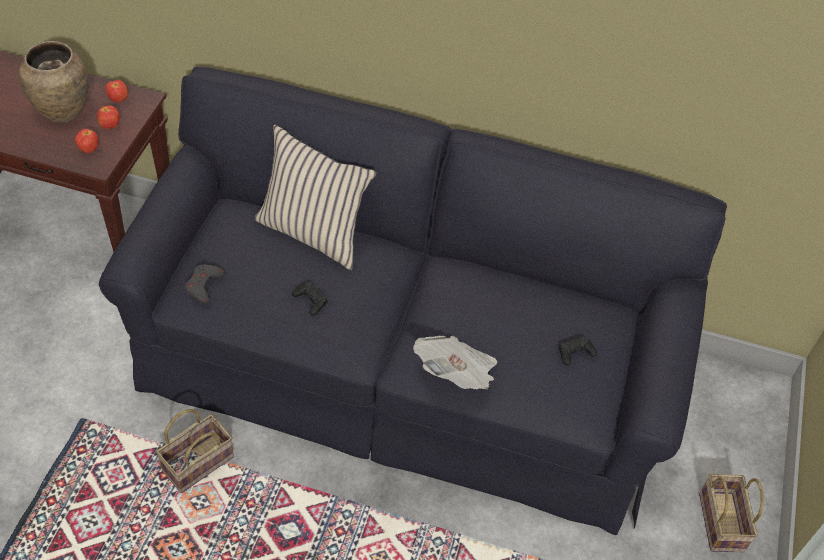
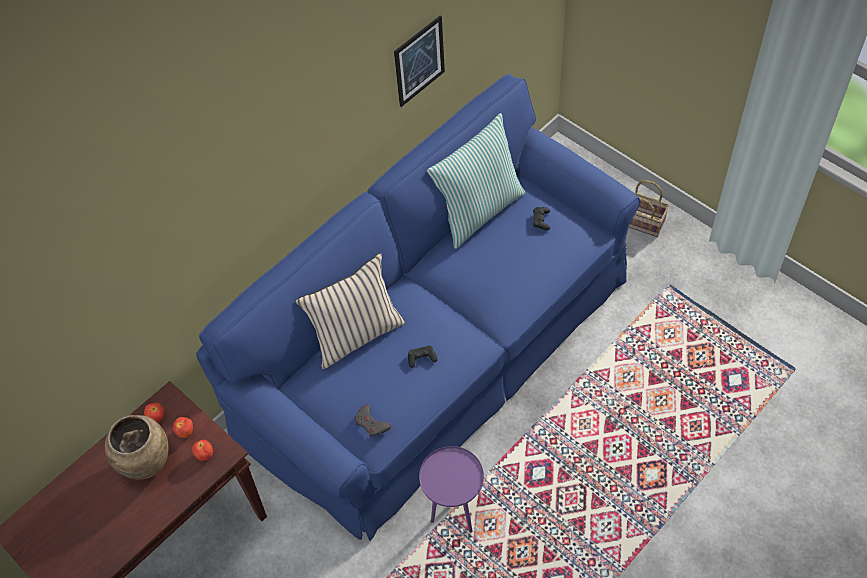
camera: 55 degrees left, 5 degrees up
(198, 461) = (454, 515): basket -> purple side table
(403, 368) = (438, 351): black sofa -> blue sofa
(456, 374) = (526, 294): newspaper -> none
(549, 286) = (478, 211): none -> pillow
(612, 60) = (419, 61): none -> picture

